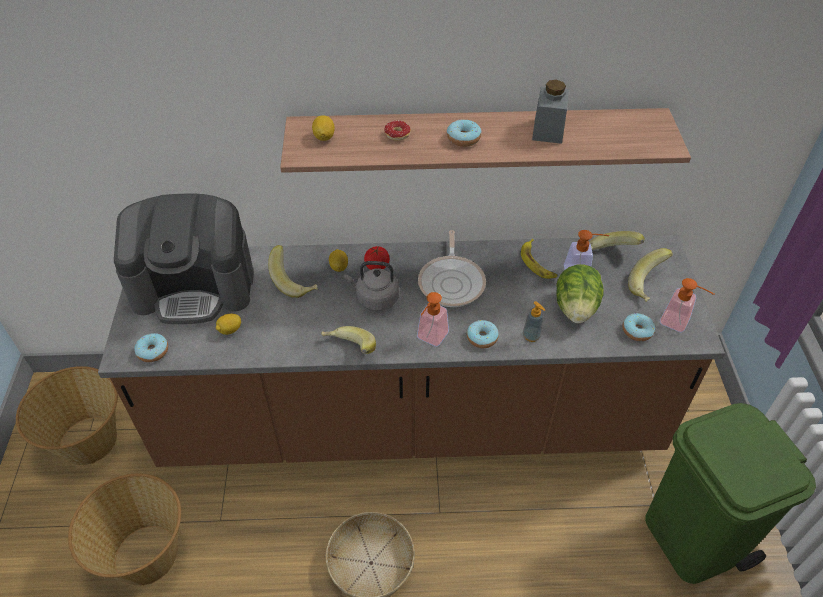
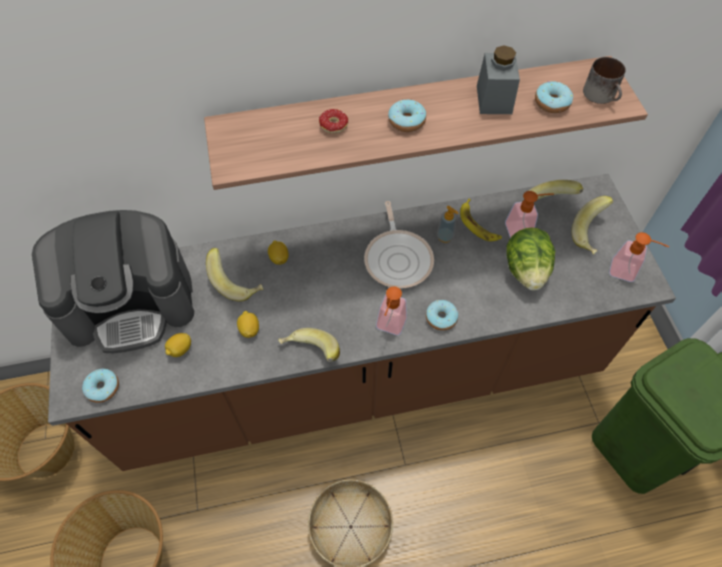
camera: 10 degrees left, 10 degrees up
(324, 137) = (253, 138): lemon -> lemon (249, 329)
(375, 299) = (324, 290): grey kettle -> none
(377, 266) = (318, 251): tomato -> none
(531, 336) = (489, 308): soap dispenser -> soap dispenser (445, 236)
(637, 331) = (589, 287): donut -> donut (551, 103)
(651, 138) = (602, 95): none -> mug

